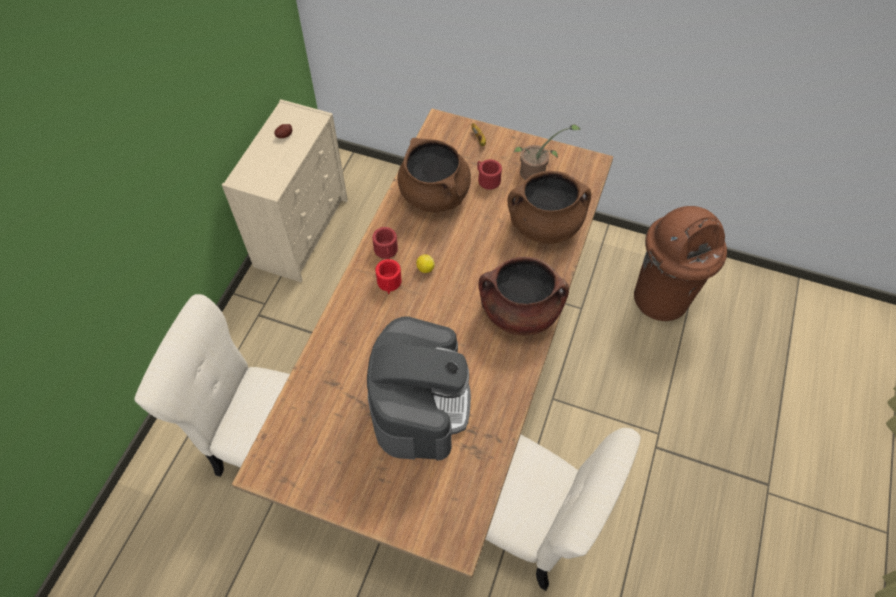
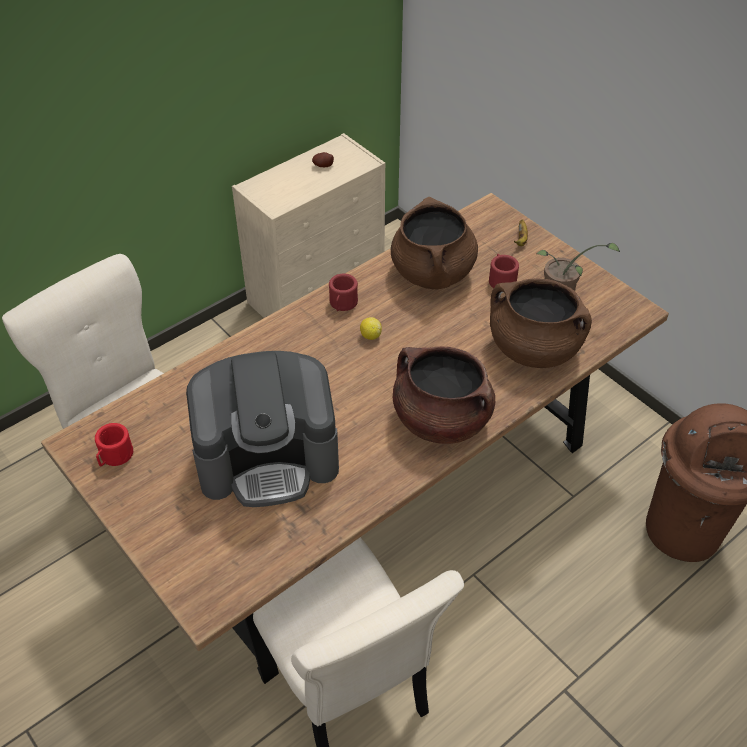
camera: 30 degrees right, 10 degrees down
(389, 284) = (322, 334): red mug -> red mug (114, 456)
(419, 404) = (268, 457): coffee machine -> coffee machine turned 45 degrees clockwise

